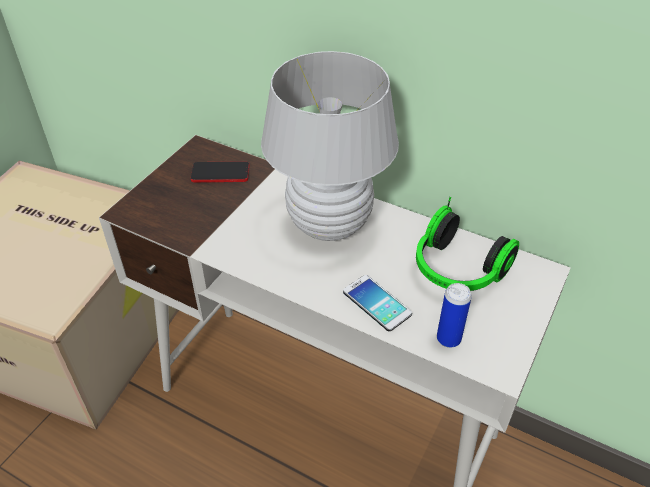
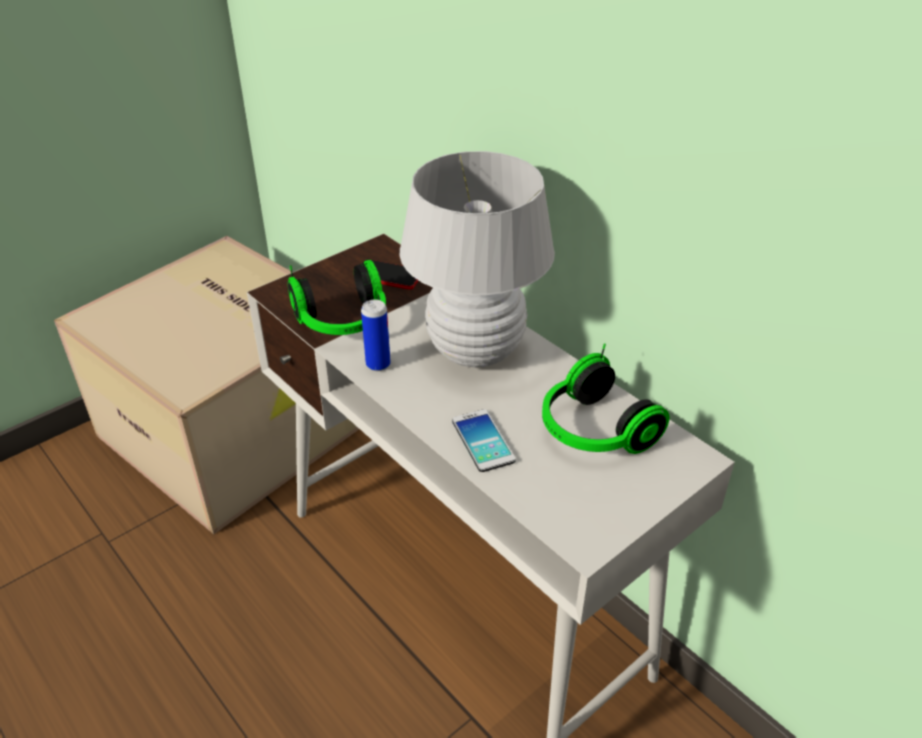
camera: 20 degrees right, 5 degrees down
(203, 225) = (343, 322): none -> headphones
(448, 339) = (542, 497): can -> can (378, 364)

